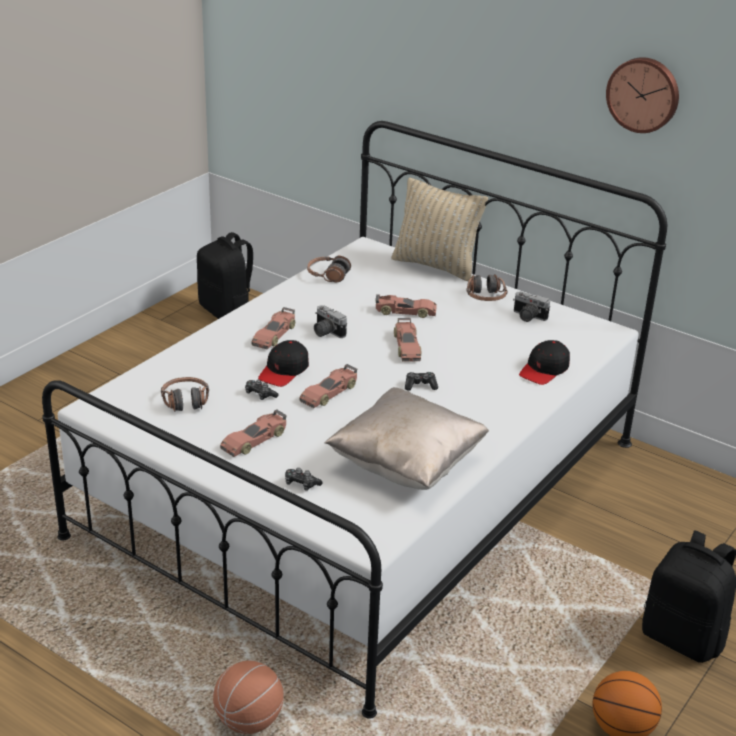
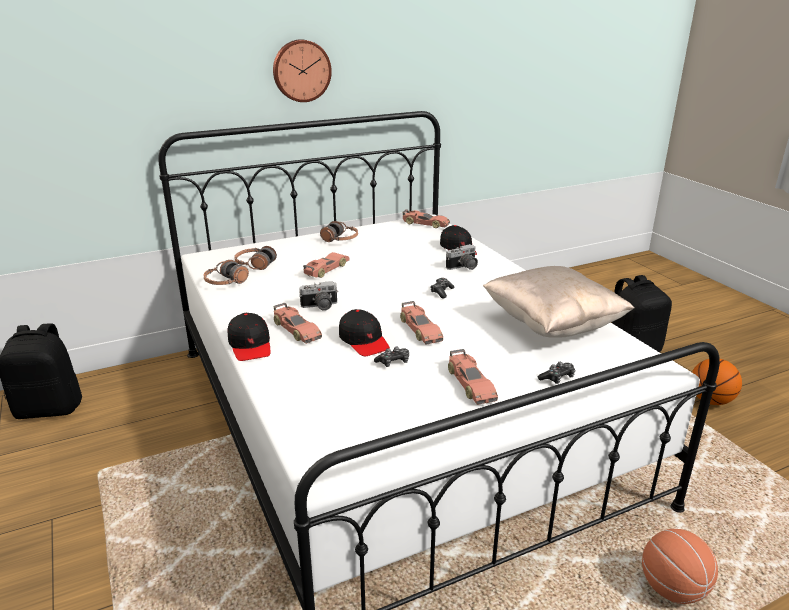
camera: 60 degrees left, 5 degrees down
(185, 401) = (368, 406): headphones -> headphones (255, 264)
(233, 324) = (250, 345): none -> black cap
(407, 346) = (379, 282): toy car -> toy car (425, 224)
(435, 266) = (272, 243): beige pillow -> none
(527, 317) = (383, 235): camera -> camera (463, 267)
(643, 94) = (401, 35): wall clock -> wall clock (301, 70)

